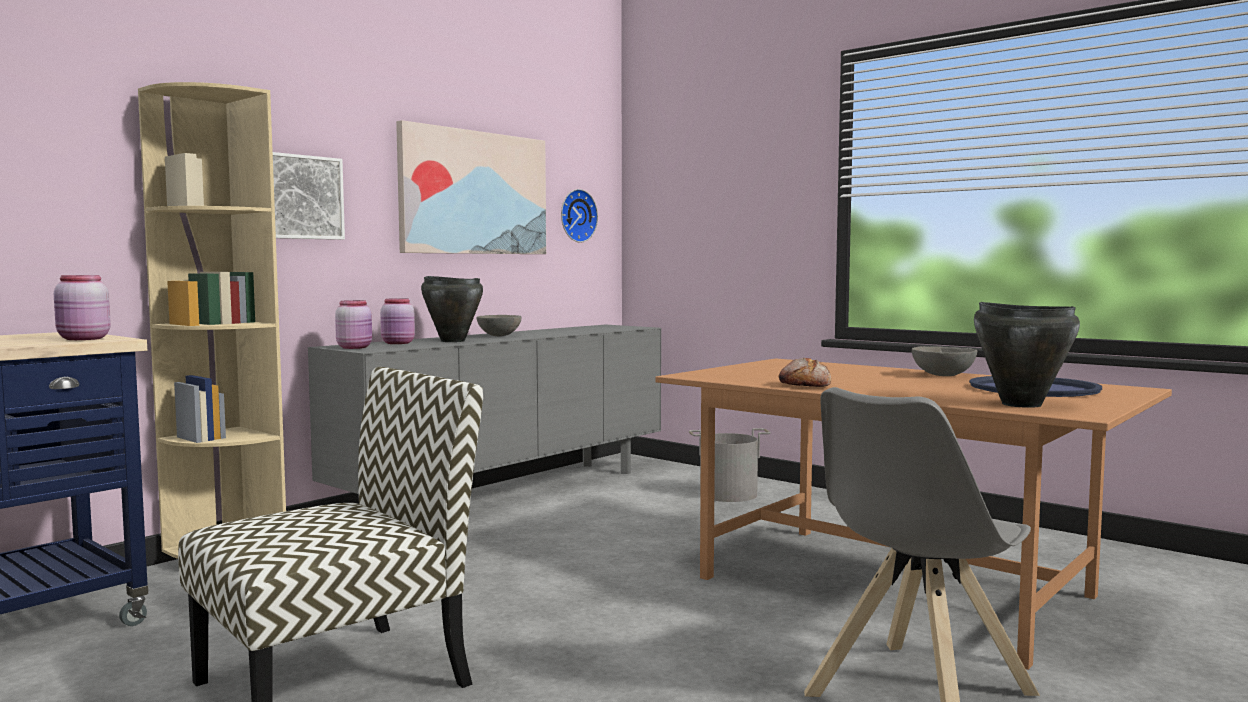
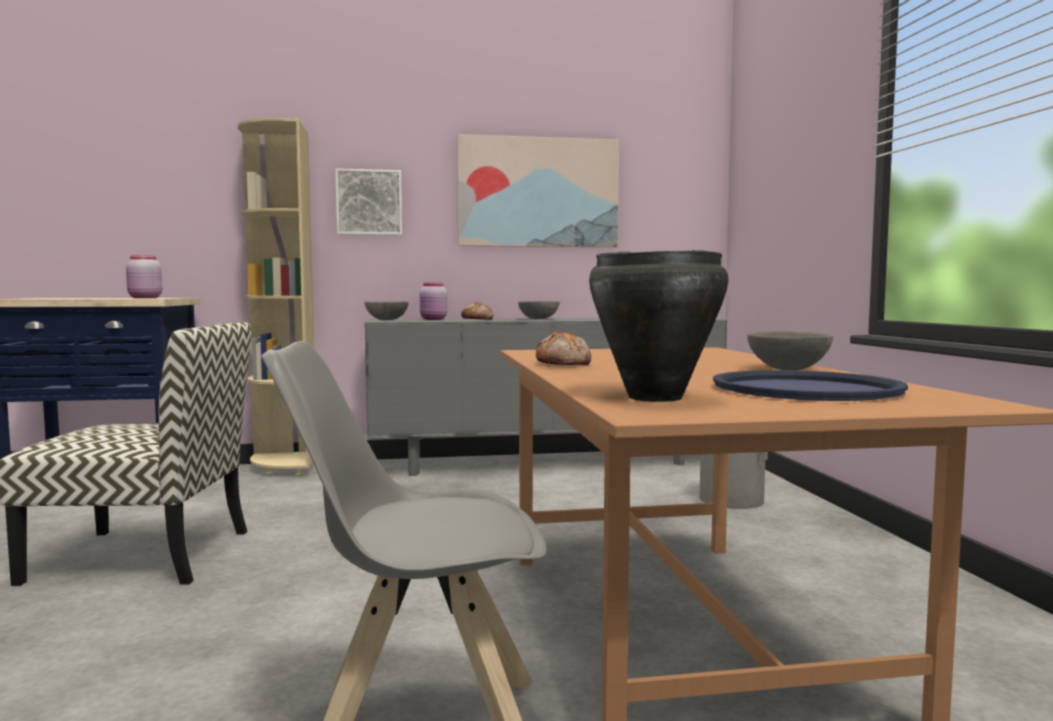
camera: 40 degrees right, 0 degrees up
(355, 347) = (387, 320): pink jar -> grey bowl
(452, 341) = (478, 320): black cooking pot -> bread
(576, 216) = (663, 210): wall clock -> none

